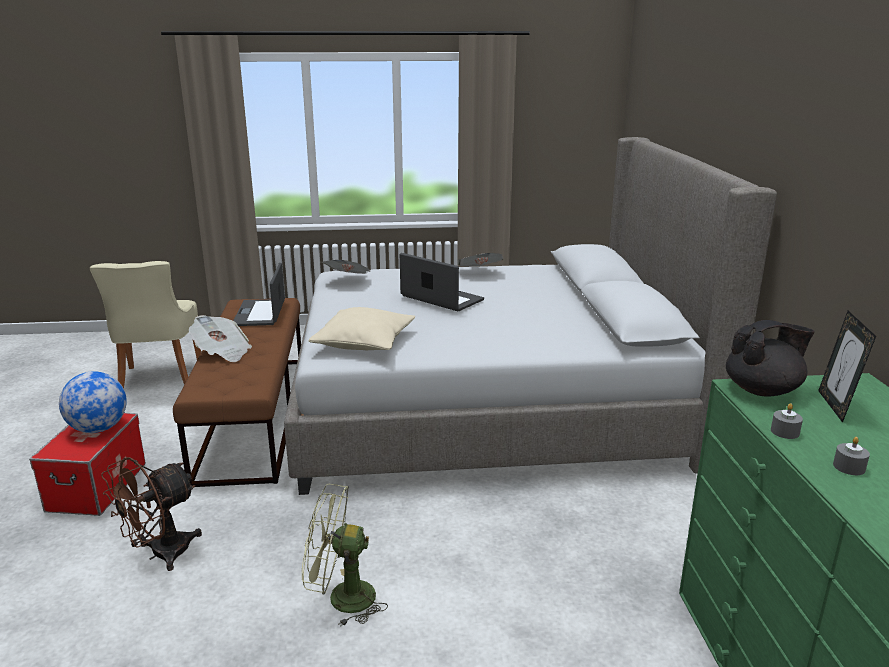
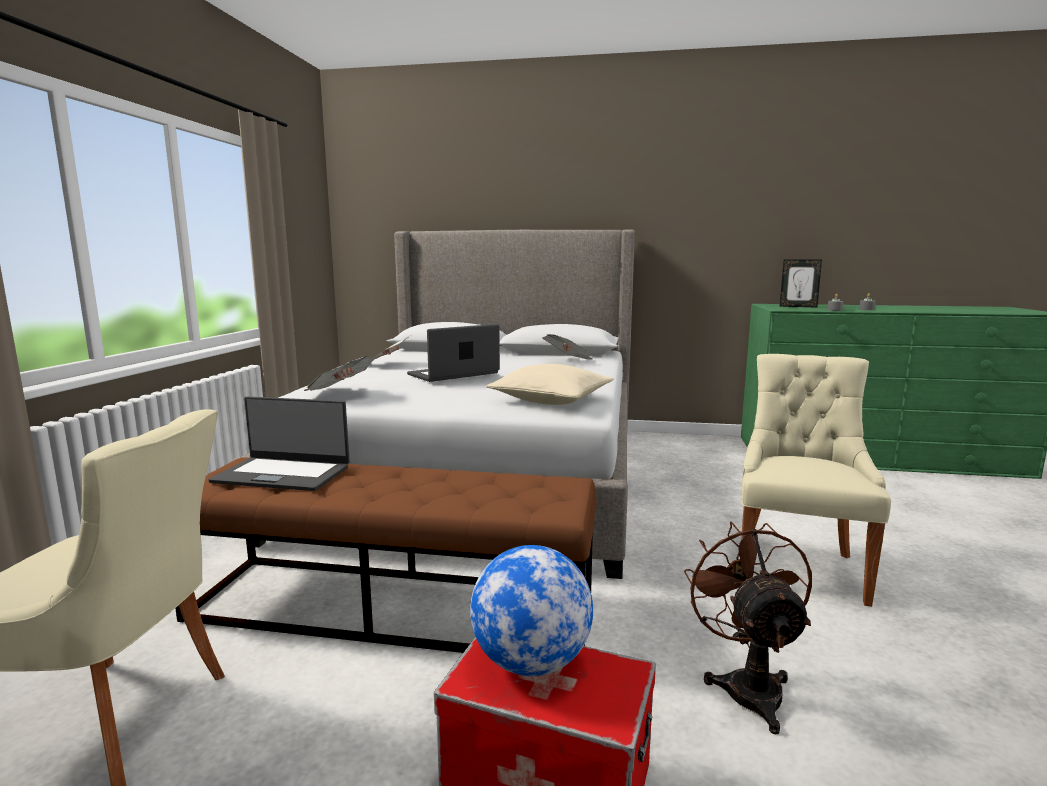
camera: 75 degrees left, 10 degrees down
(160, 554) = (747, 685): brown fan -> brown fan turned 150 degrees counterclockwise
(222, 353) = (423, 497): newspaper -> newspaper (568, 361)
(341, 598) = (797, 567): green fan -> beige chair
(763, 390) = (783, 308): black teapot -> none

